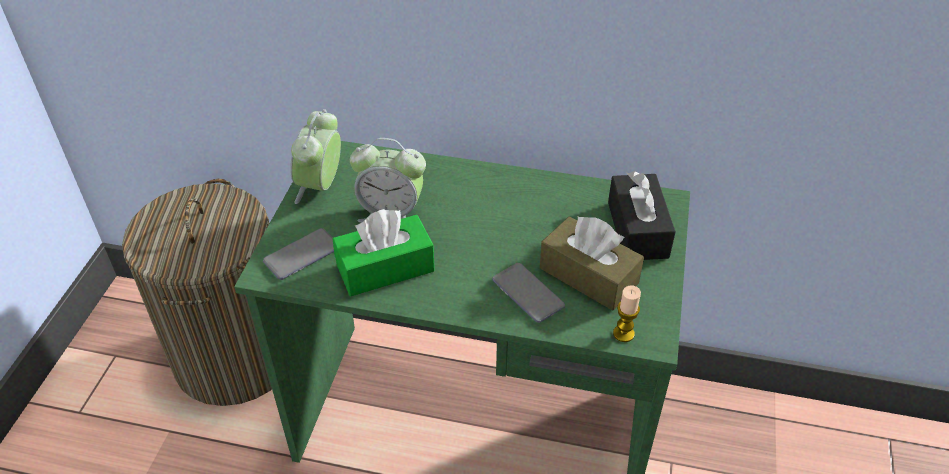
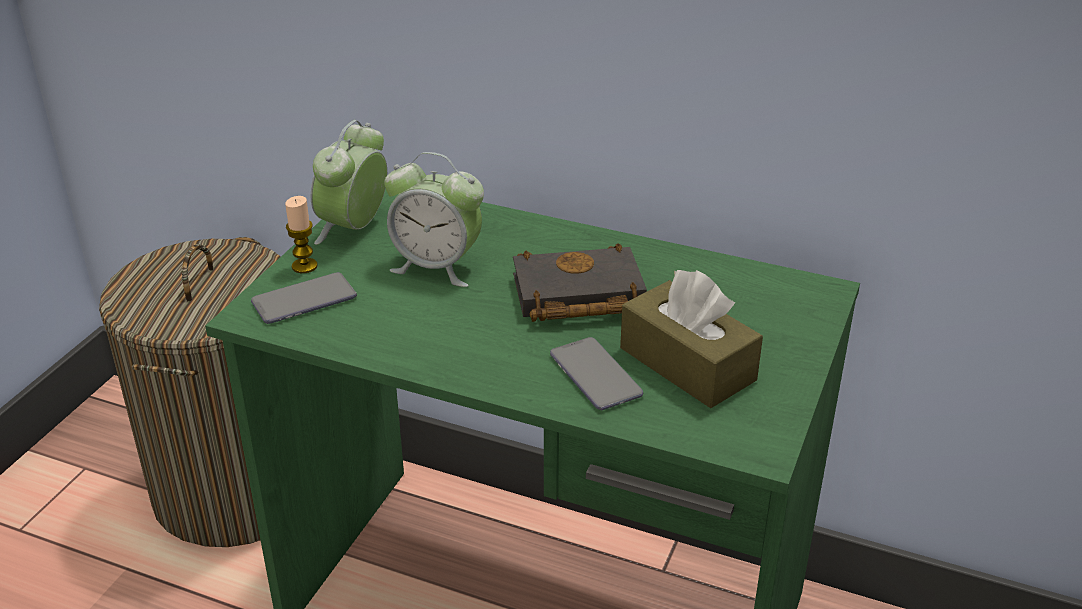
camera: 10 degrees right, 10 degrees down
(385, 268) = (409, 326): green tissue box -> none
(497, 227) = (575, 296): none -> black book
(623, 333) = (719, 437): candle -> candle (304, 266)
(637, 229) = (772, 318): black tissue box -> none

